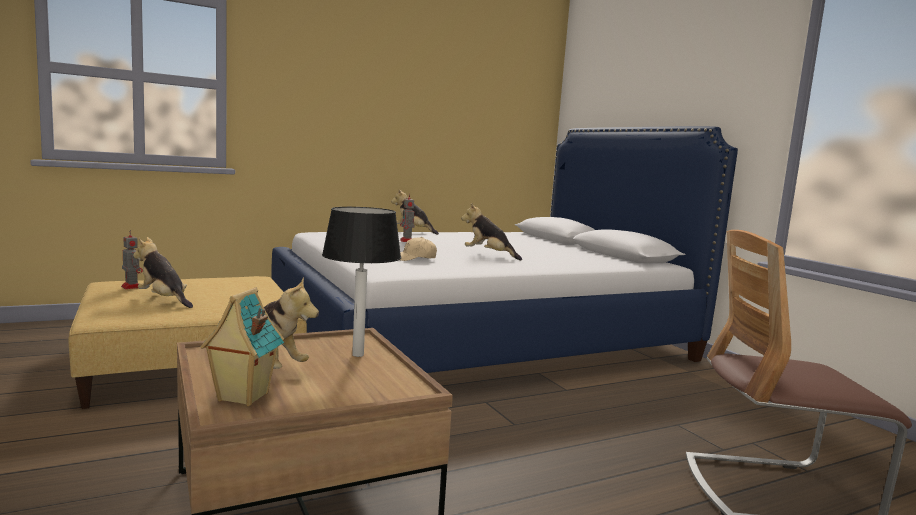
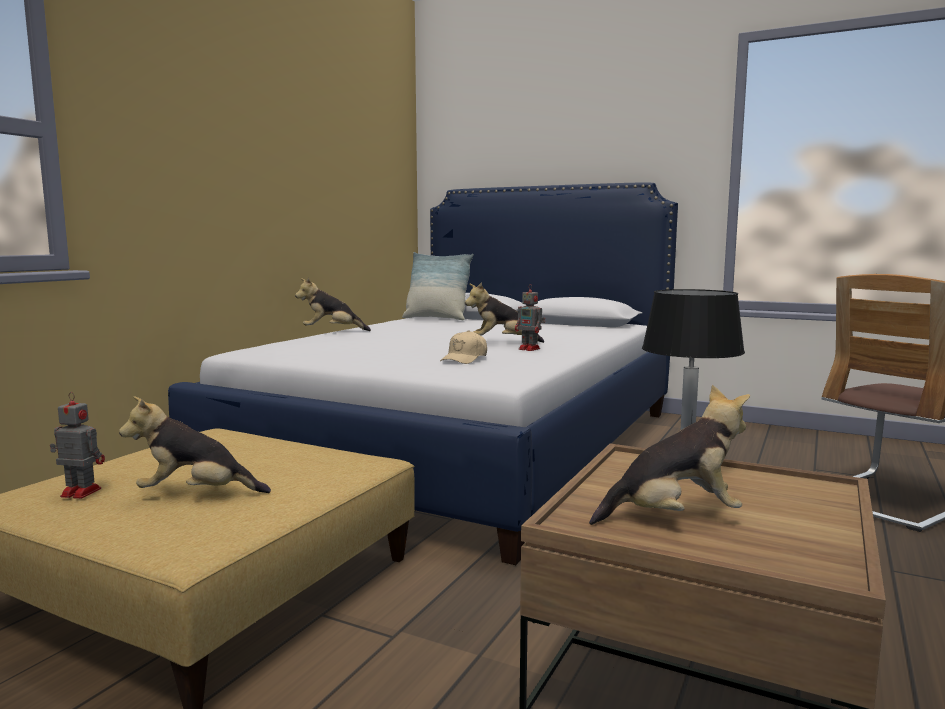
camera: 35 degrees left, 0 degrees up
(241, 397) = (771, 551): toy house -> none
(407, 241) = (383, 342): toy robot -> toy robot (530, 349)
(520, 235) = (436, 318): none -> pillow

